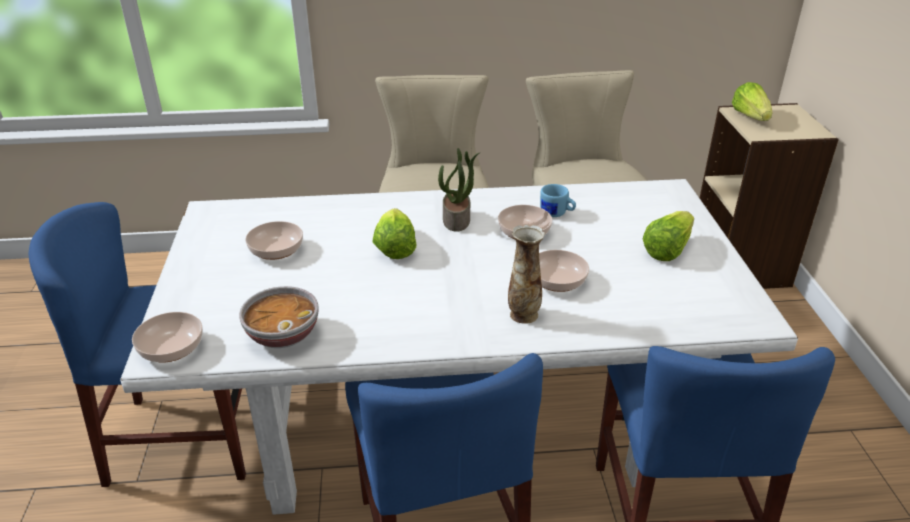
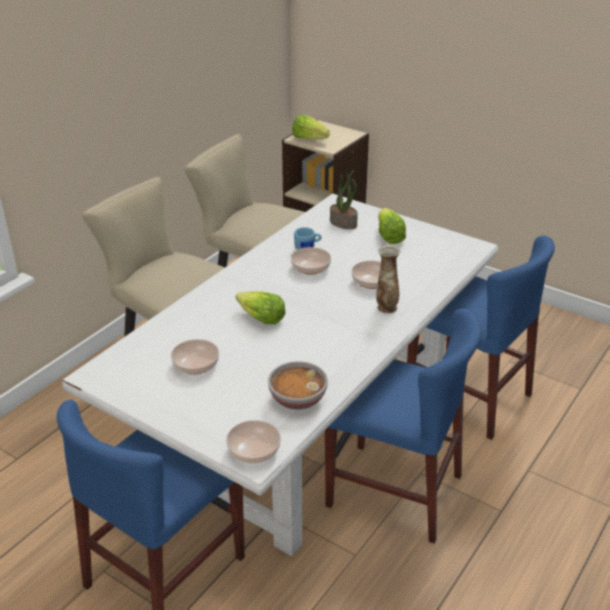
camera: 50 degrees left, 0 degrees up
(457, 220) = (263, 283): potted plant -> potted plant (344, 223)

